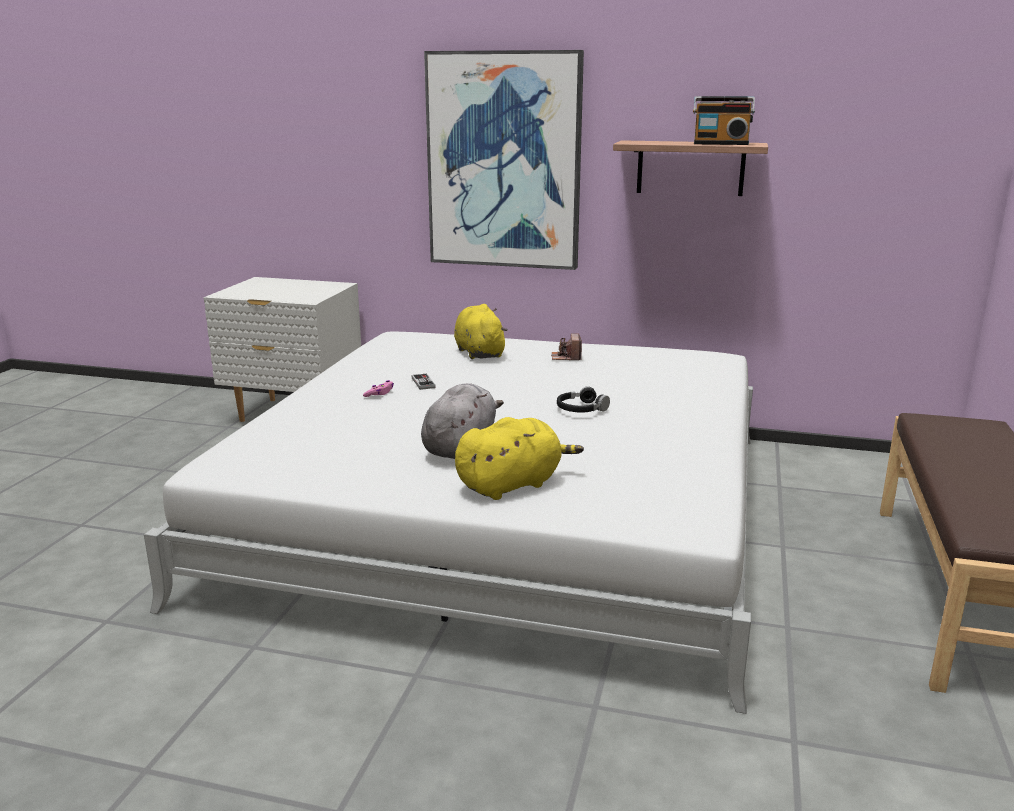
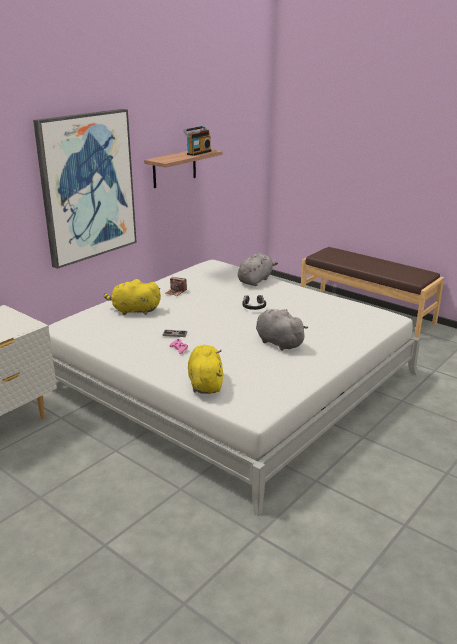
camera: 65 degrees left, 5 degrees up
(512, 484) = (330, 340): yellow plush toy -> yellow plush toy (205, 383)
(696, 393) = (255, 280): none -> grey plush toy

